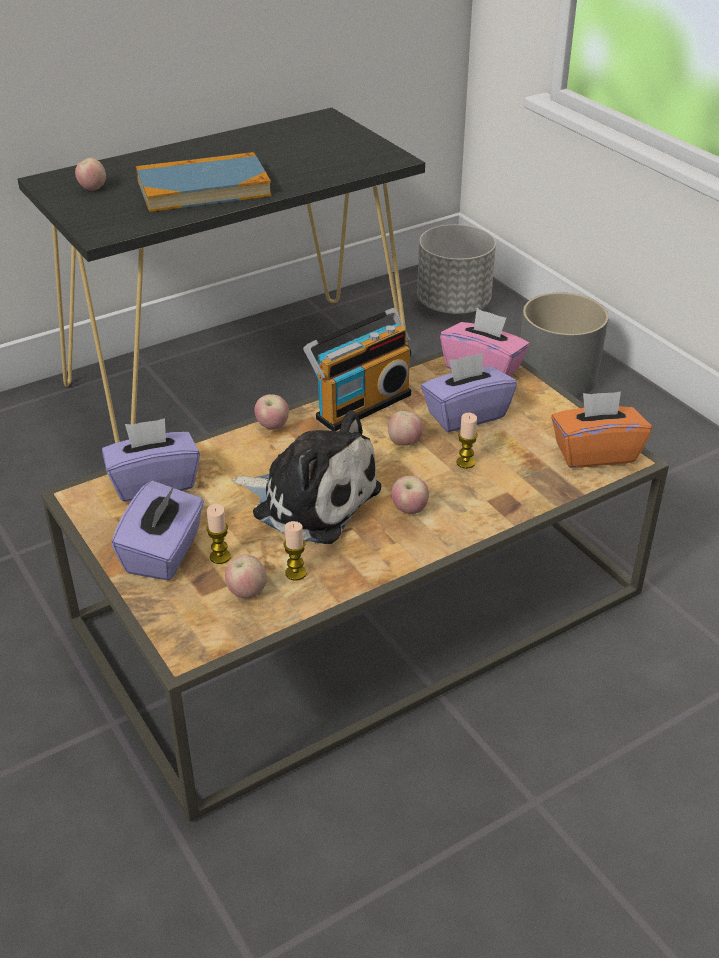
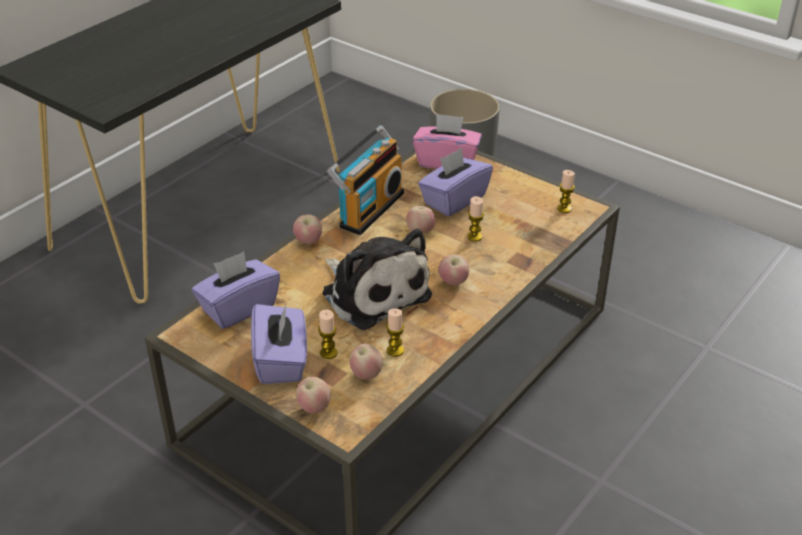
camera: 20 degrees left, 0 degrees up
(93, 189) = (70, 68): apple -> apple (314, 408)
(203, 188) = (169, 52): book -> none
(310, 500) = (373, 292): plush toy -> plush toy turned 45 degrees clockwise
(453, 305) = (351, 116): grey planter -> none
(595, 453) = (564, 208): orange tissue box -> candle

